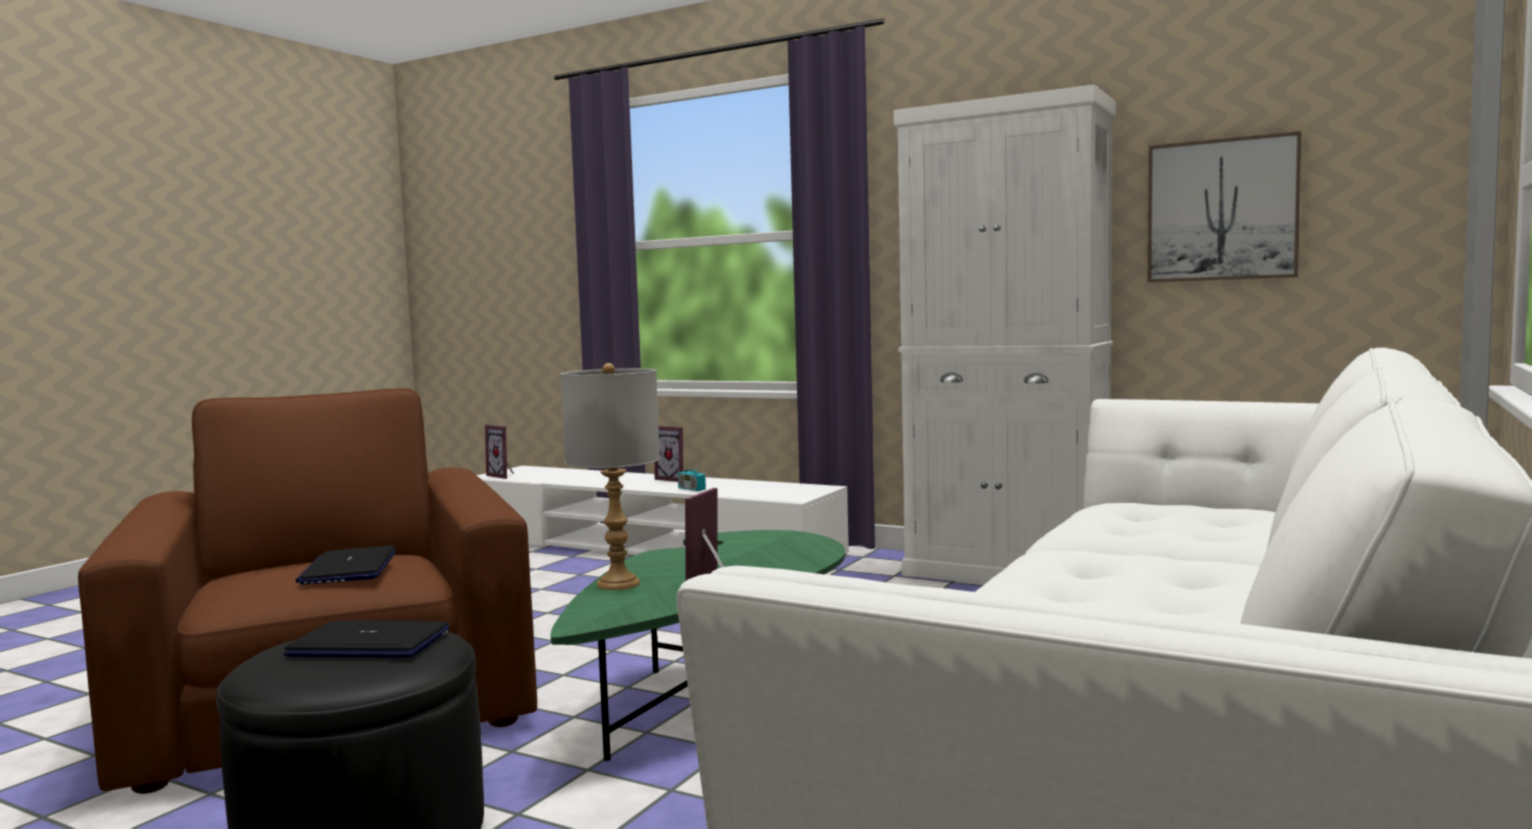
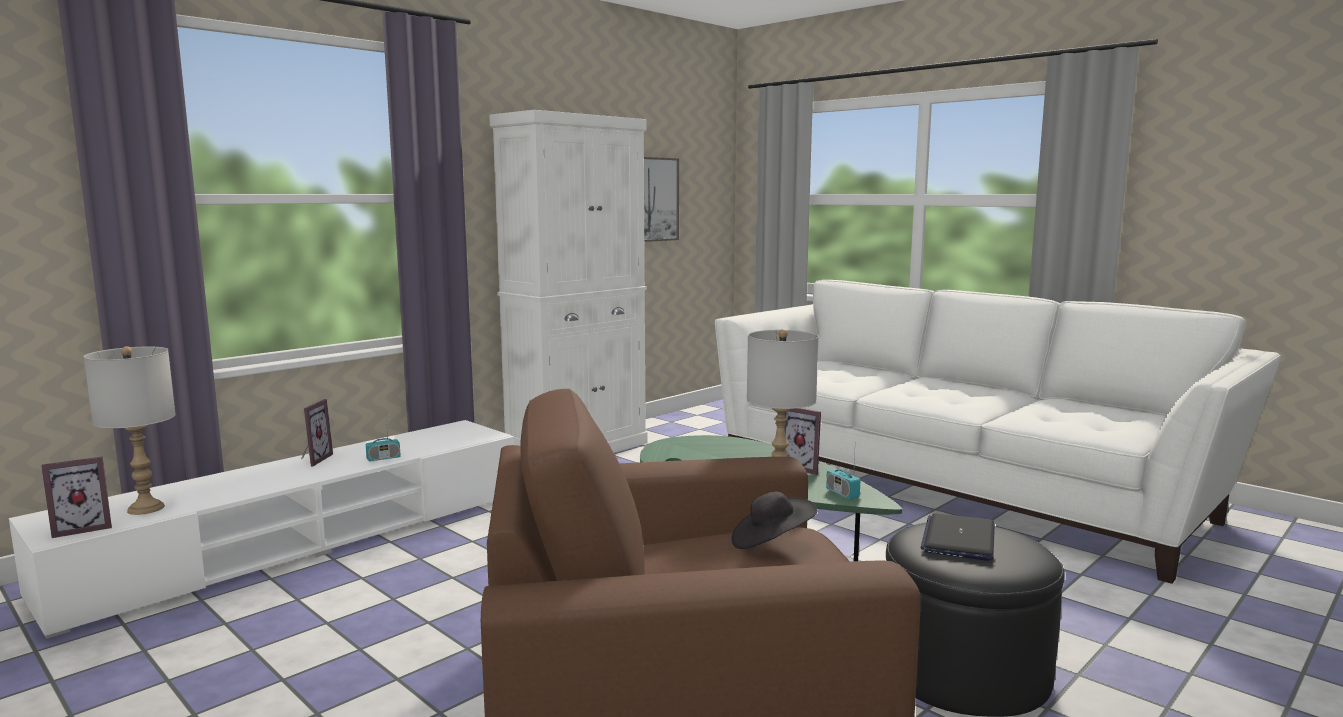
camera: 75 degrees left, 5 degrees up
(349, 568) = (771, 543): laptop -> black hat
(544, 476) = (146, 508): none -> grey table lamp
(608, 608) = (842, 493): none -> radio
(675, 479) = (312, 460): picture frame -> picture frame turned 45 degrees counterclockwise

